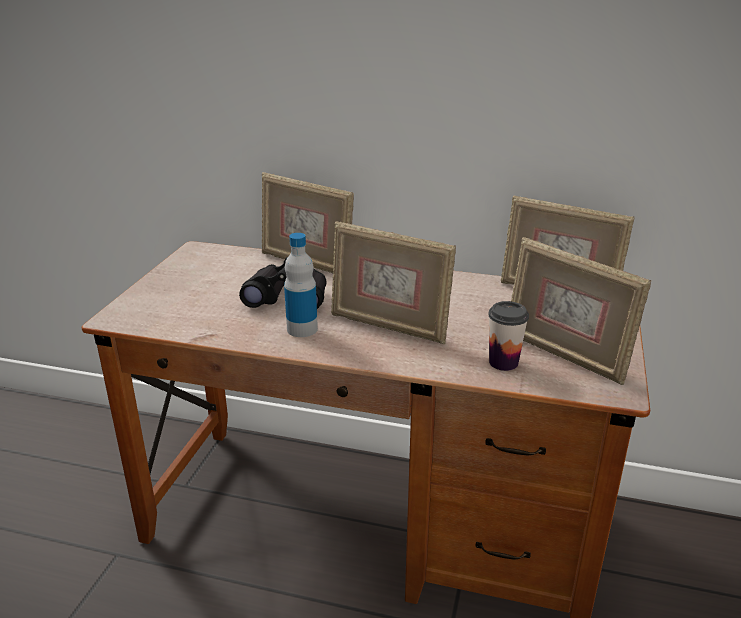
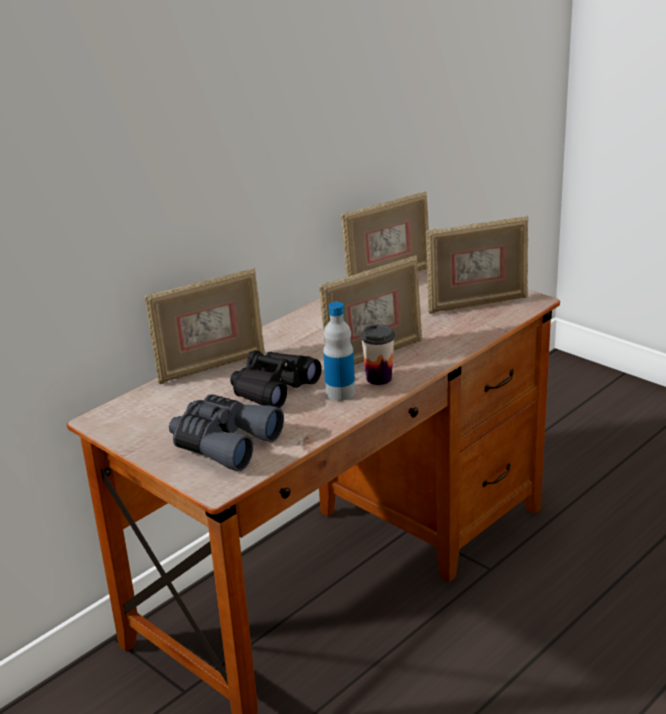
camera: 60 degrees left, 0 degrees up
(184, 302) = (223, 443): none -> grey binoculars
(503, 362) = (466, 326): cup -> cup (379, 378)

